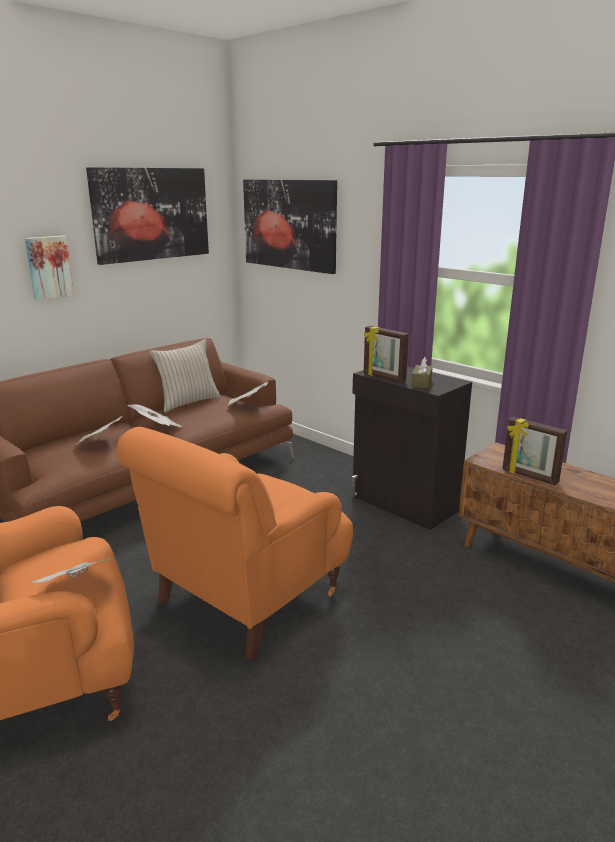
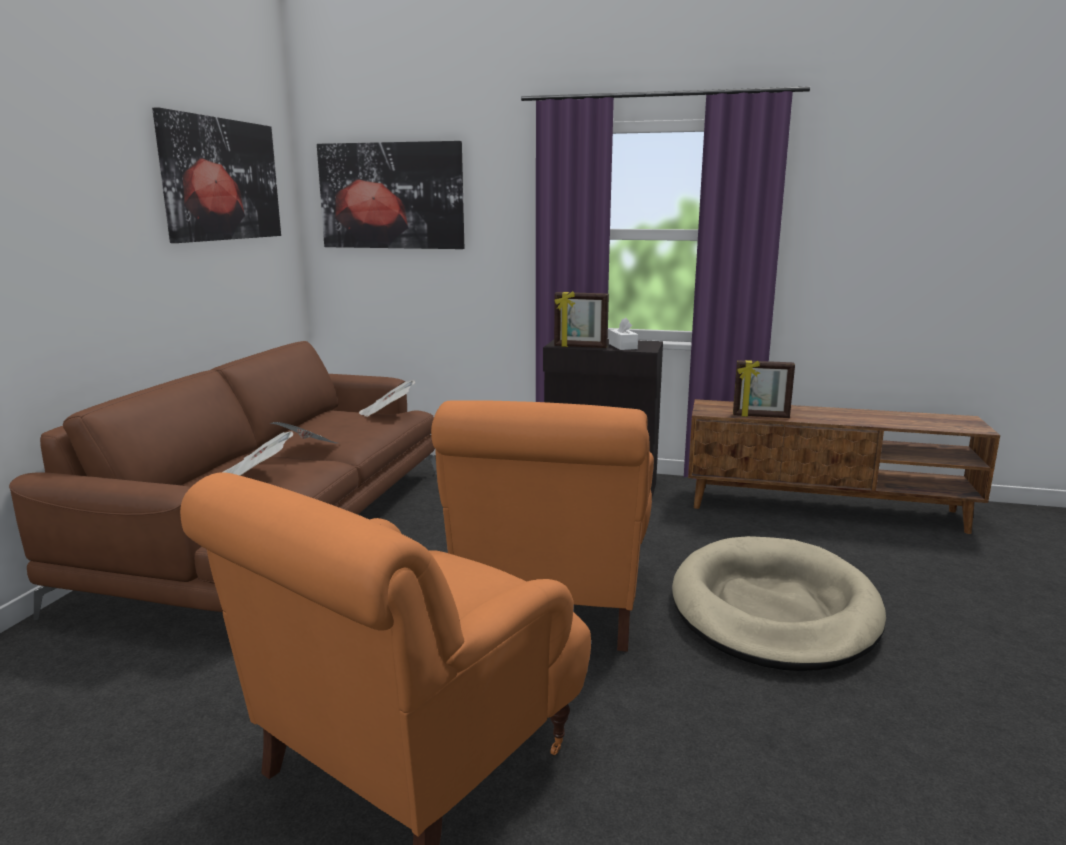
camera: 30 degrees left, 5 degrees down
(48, 267) = (116, 244): picture -> none
(77, 588) = (501, 590): newspaper -> none
(188, 403) = (308, 422): beige pillow -> none
(413, 670) = (773, 610): none -> beige dog bed
(421, 383) = (623, 346): brown tissue box -> white tissue box

